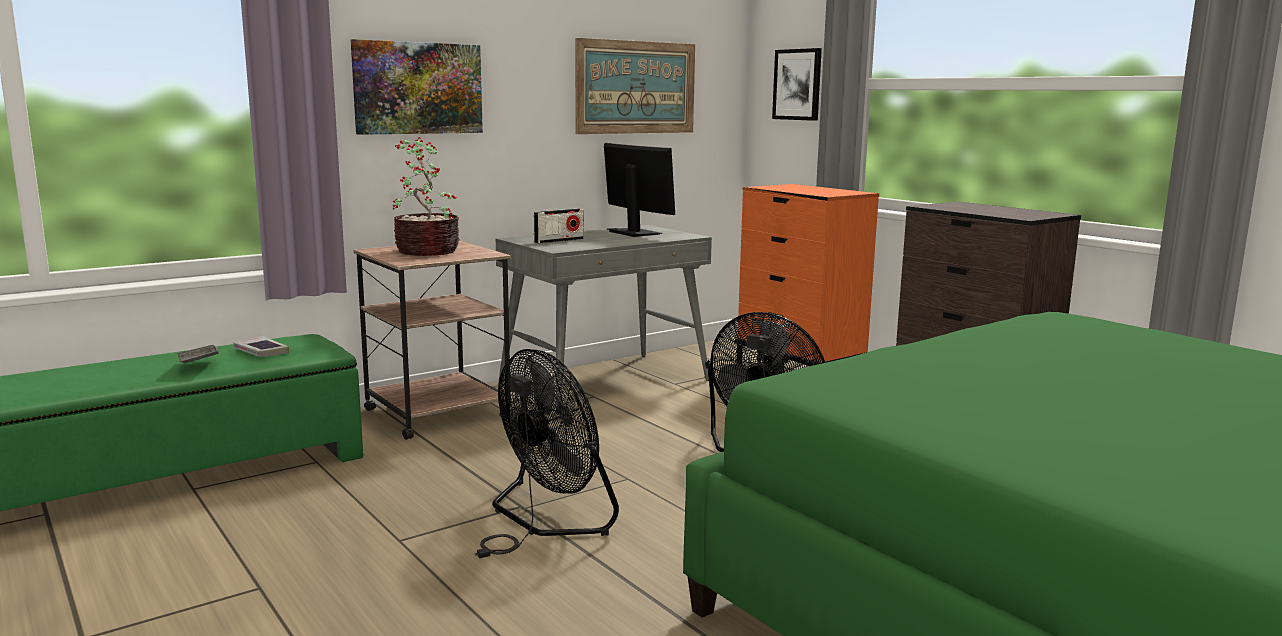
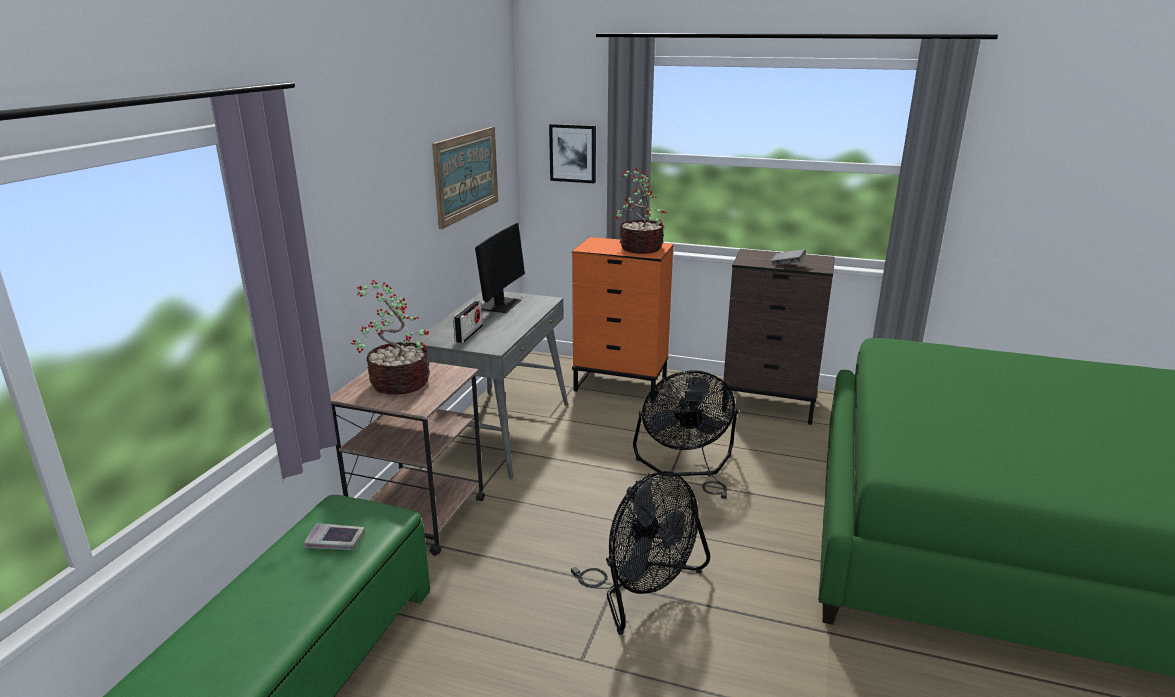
camera: 35 degrees left, 10 degrees up
(199, 366) = (314, 586): grey book -> grey book (787, 265)
(418, 88) = (345, 227): picture -> none
(537, 518) = (639, 590): black fan -> black fan turned 120 degrees clockwise
(634, 233) = (500, 305): monitor -> monitor turned 90 degrees clockwise
(826, 191) = (640, 248): none -> potted plant

